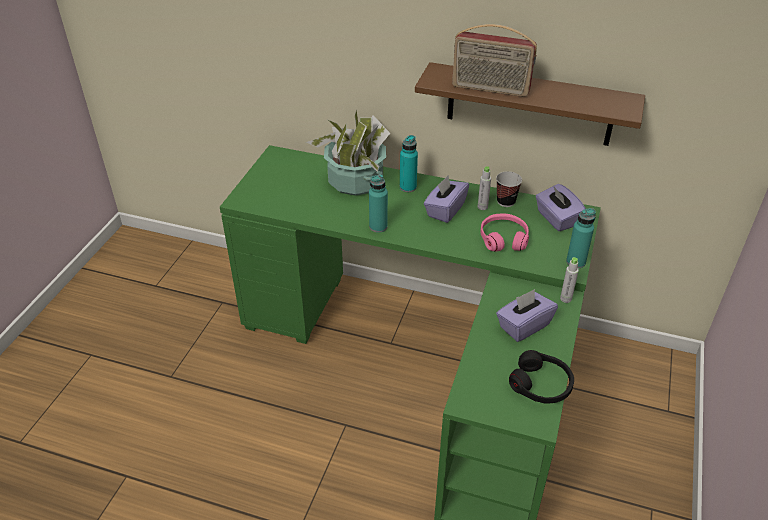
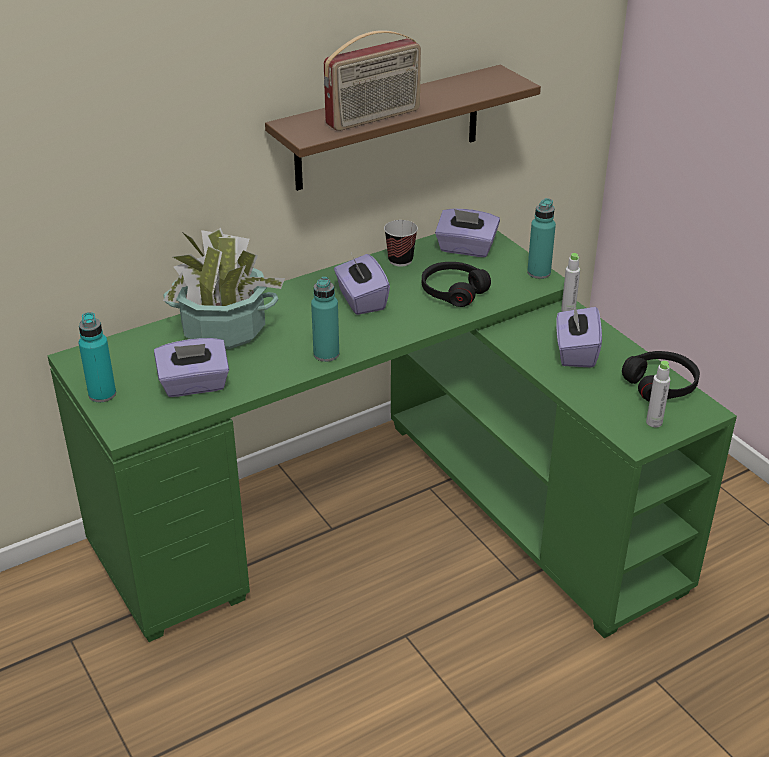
camera: 50 degrees left, 5 degrees down
(297, 200) = (194, 385): none -> purple tissue box
(408, 187) = (288, 302): turquoise bottle -> turquoise bottle (102, 394)
(482, 207) = (388, 277): grey bottle -> grey bottle (654, 422)
(503, 238) = (453, 291): pink headphones -> black headphones

